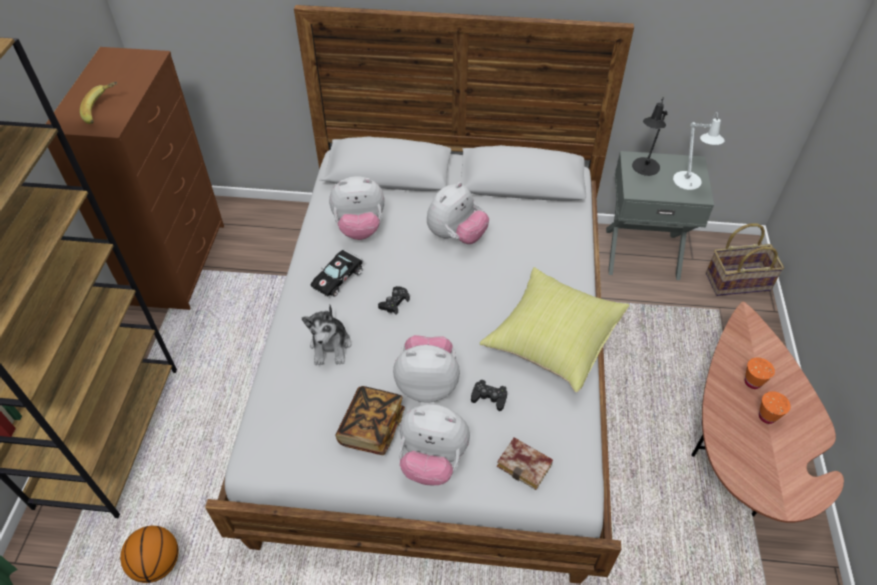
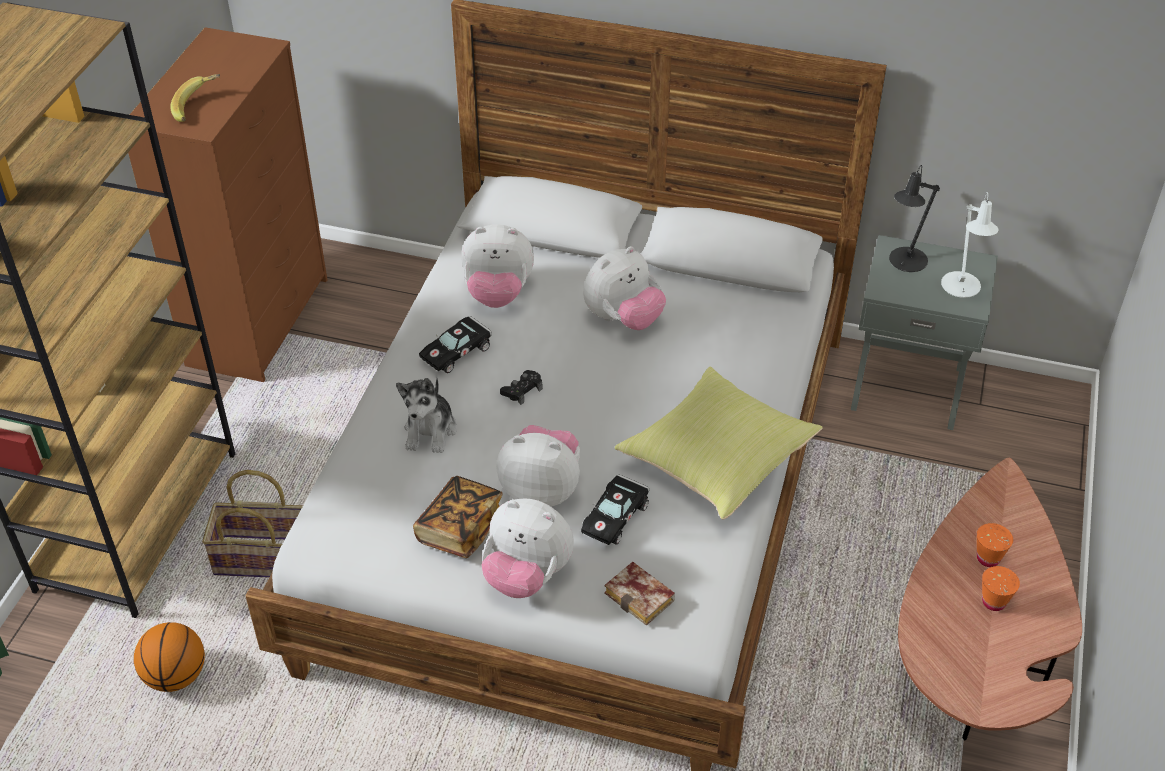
camera: 10 degrees right, 5 degrees down
(489, 397) = (616, 516): black game controller -> black toy car
(737, 281) = (1038, 442): basket -> basket (263, 557)

